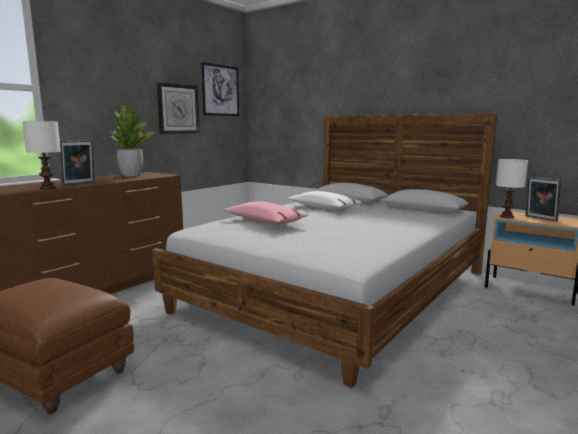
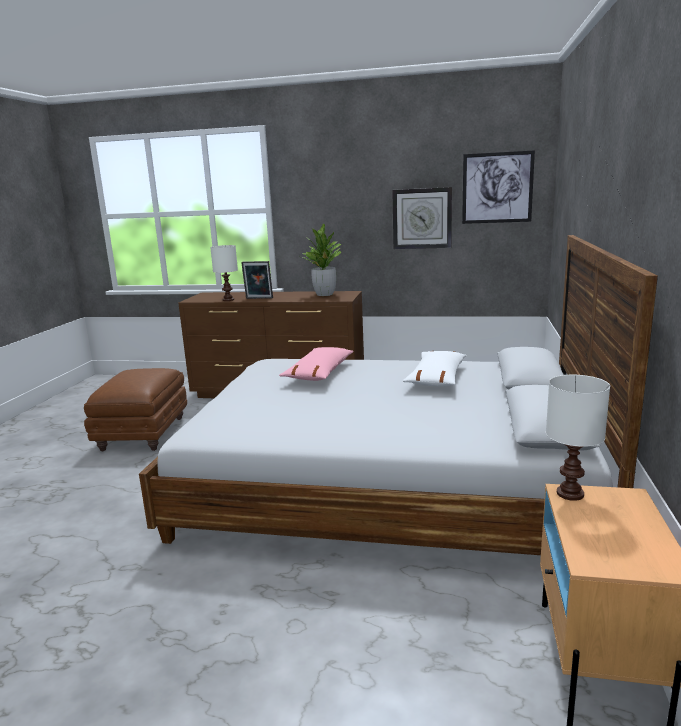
camera: 65 degrees right, 5 degrees up
(540, 218) = (605, 527): picture frame -> none

